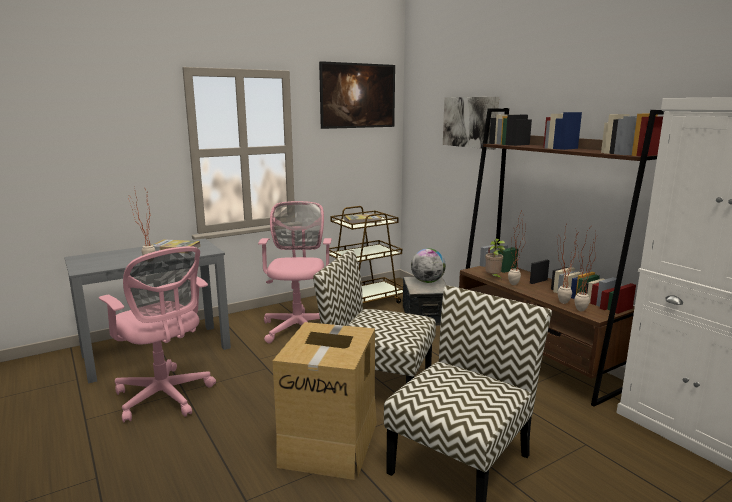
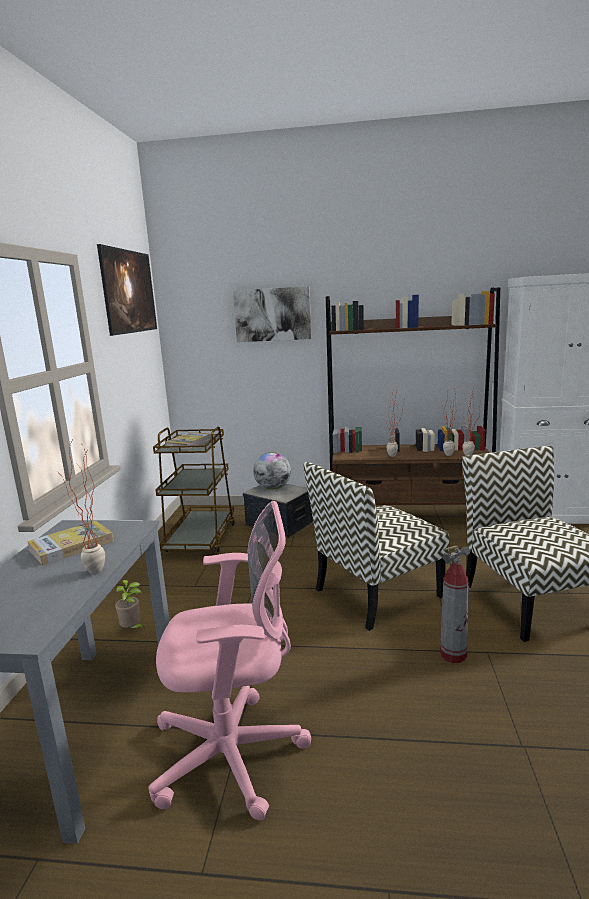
camera: 50 degrees left, 0 degrees up
(298, 326) = (193, 592): pink office chair -> none
(330, 442) = (453, 654): cardboard box -> fire extinguisher
(493, 278) = (368, 457): potted plant -> potted plant (132, 629)

